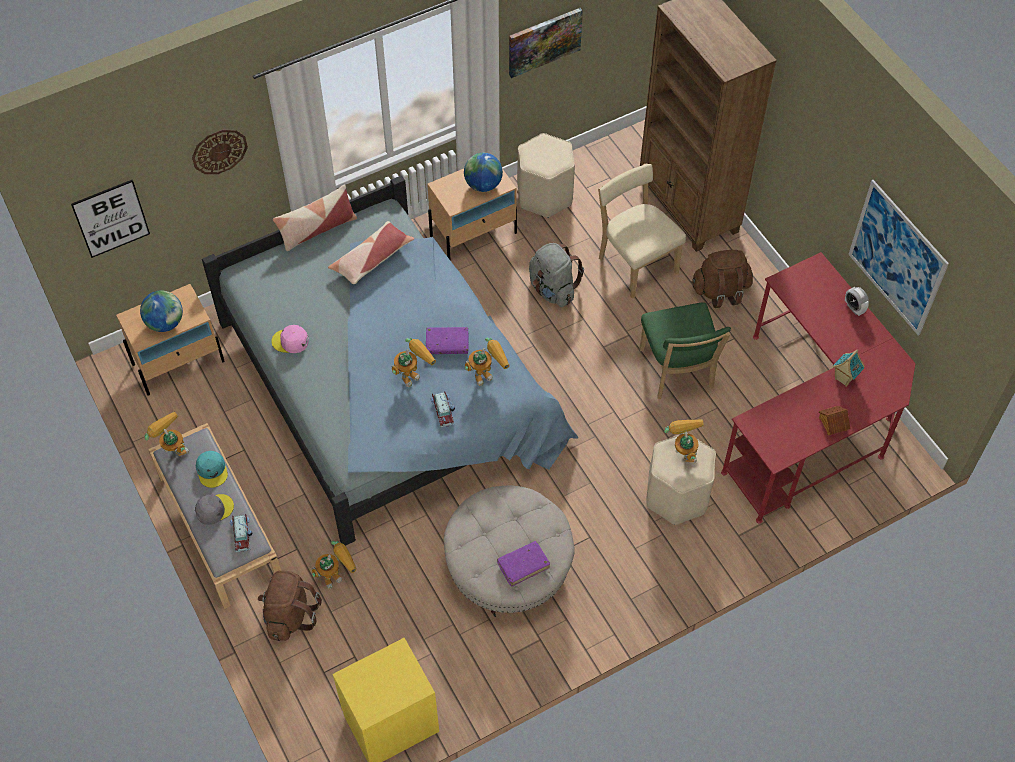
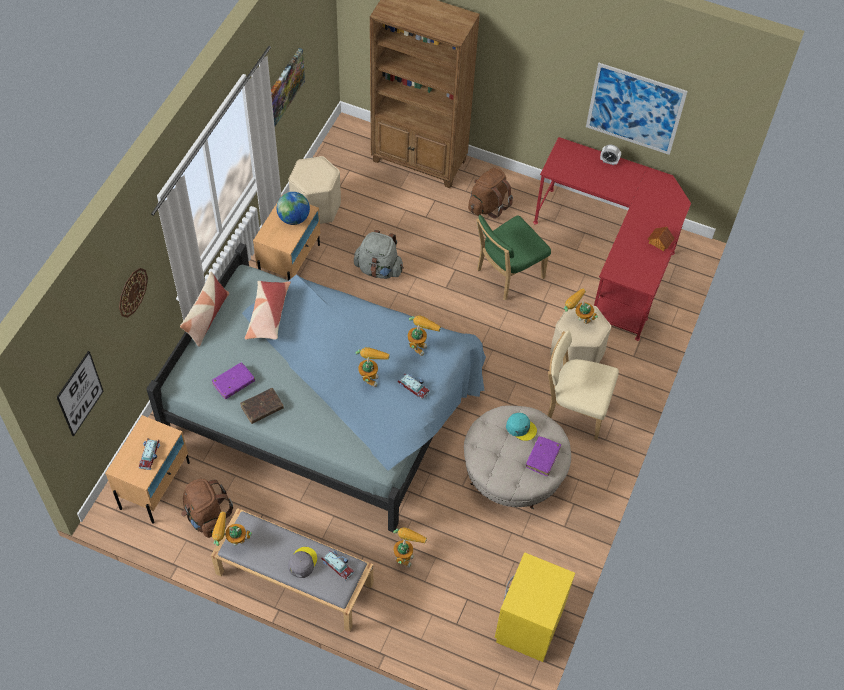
camera: 40 degrees left, 0 degrees up
(165, 323) = (150, 454): globe -> toy car
(212, 470) = (275, 537): turquoise cap -> turquoise cap (521, 428)
(289, 615) = (399, 603): brown backpack -> brown backpack (206, 516)
(290, 341) = (262, 408): pink cap -> brown book
(447, 344) = (375, 341): purple book -> purple book (234, 383)
(635, 263) = (418, 219): beige chair -> beige chair (574, 409)
(677, 372) = (507, 275): green chair -> green chair turned 105 degrees clockwise
(843, 378) = (641, 210): toy house -> none

